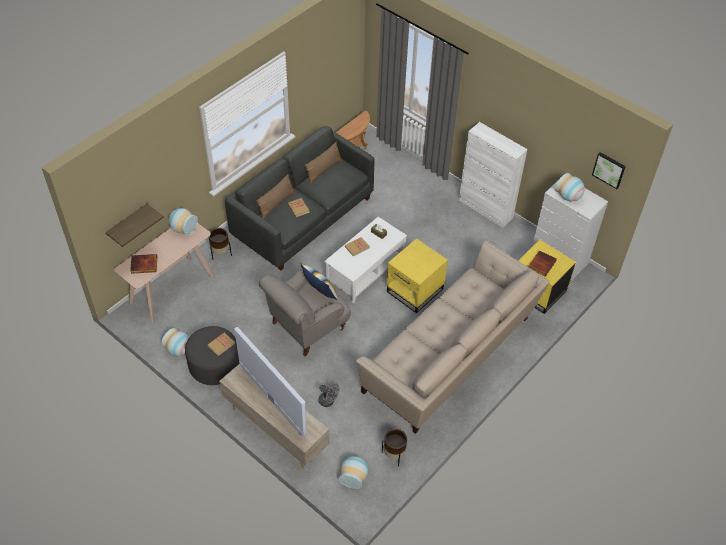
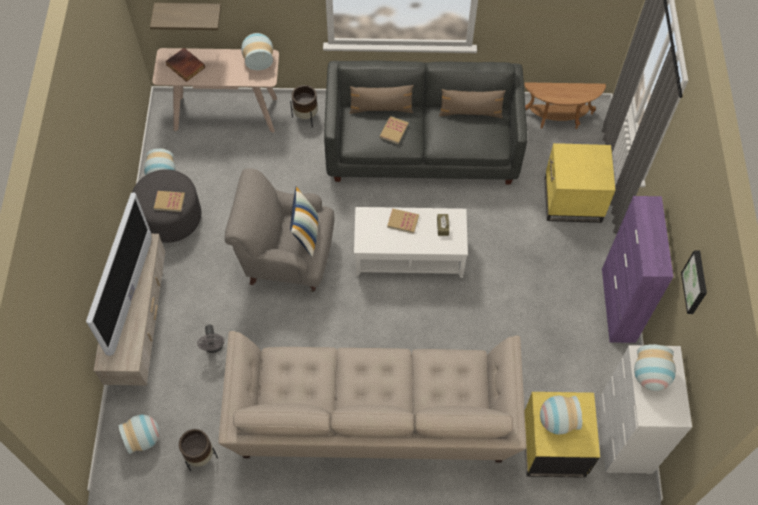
camera: 50 degrees right, 10 degrees up
(415, 290) = (429, 320): yellow side table -> yellow side table (572, 200)
(485, 209) = (618, 305): white cabinet -> purple cabinet
(541, 264) = (556, 421): book -> vase
(609, 169) = (711, 391): picture -> picture (696, 282)

